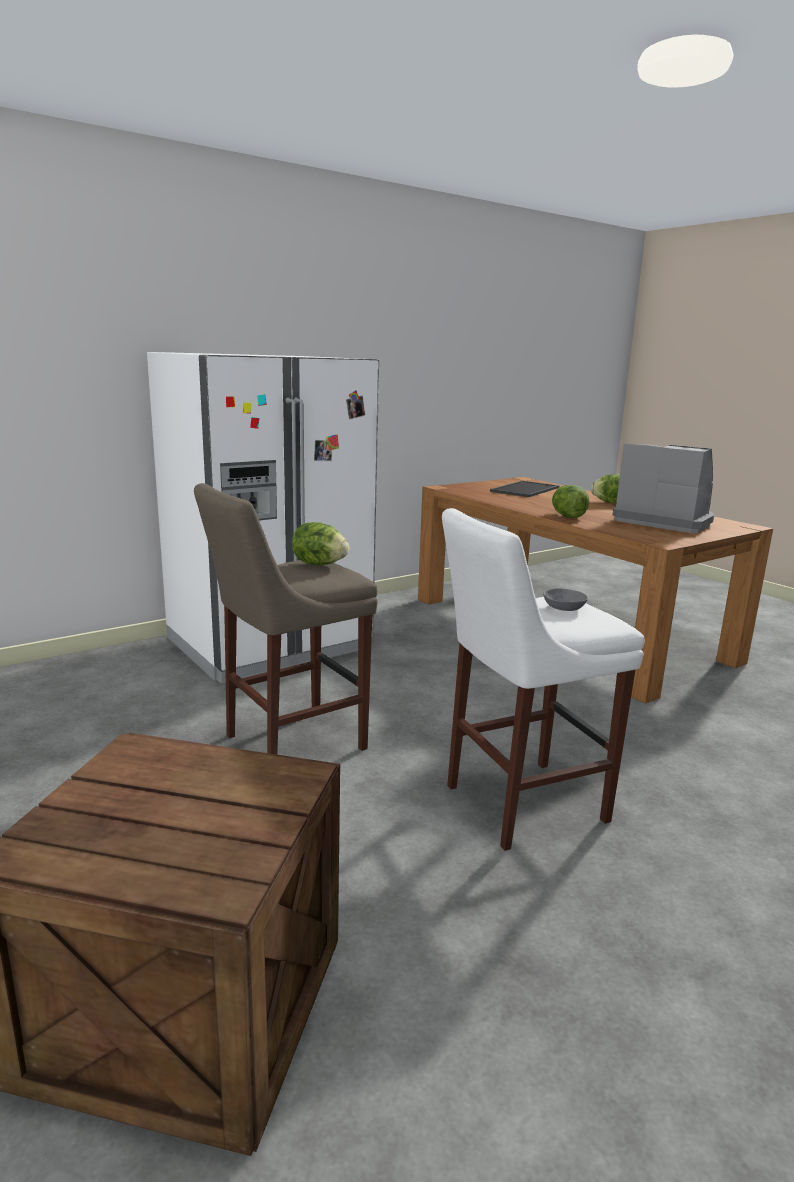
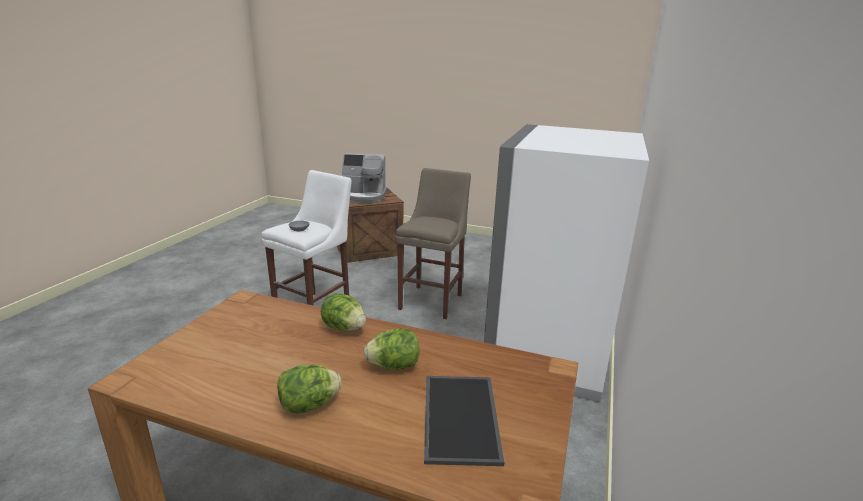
camera: 145 degrees right, 5 degrees up
(319, 564) = (433, 227): lettuce -> lettuce (393, 366)
(663, 521) = (235, 355): coffee machine -> coffee machine (363, 196)

